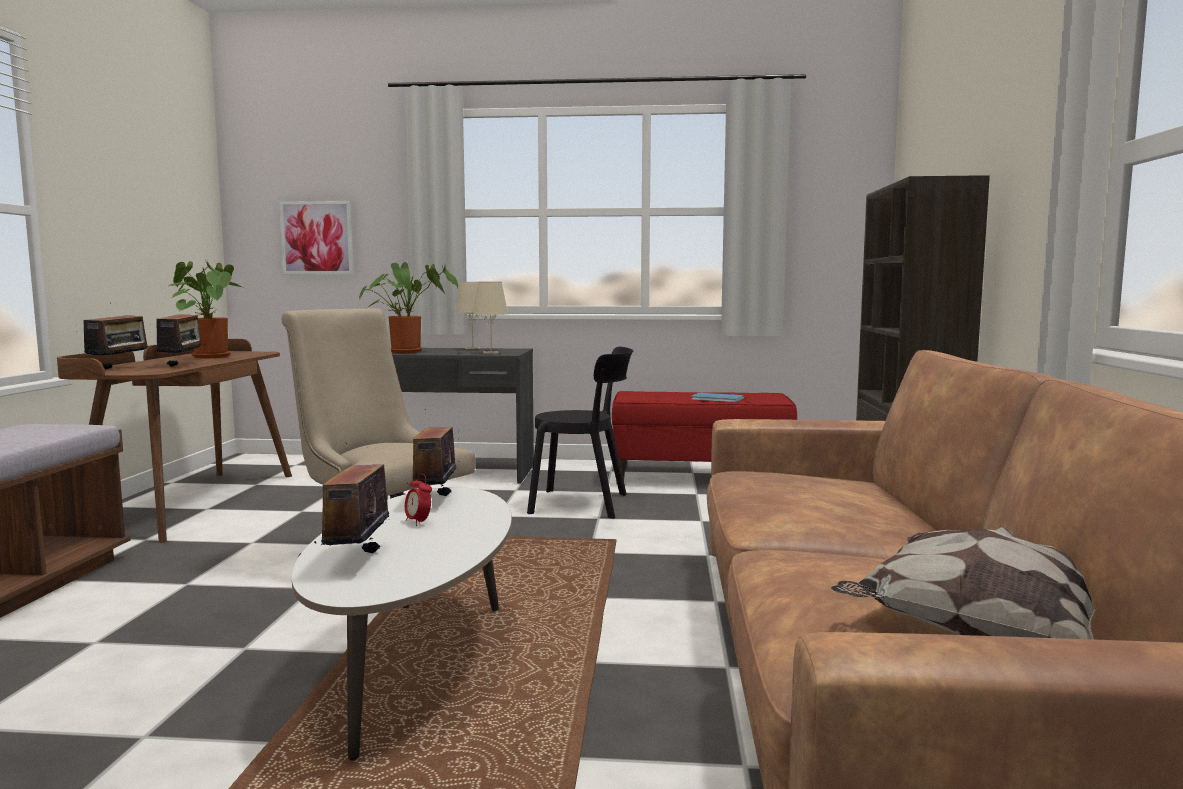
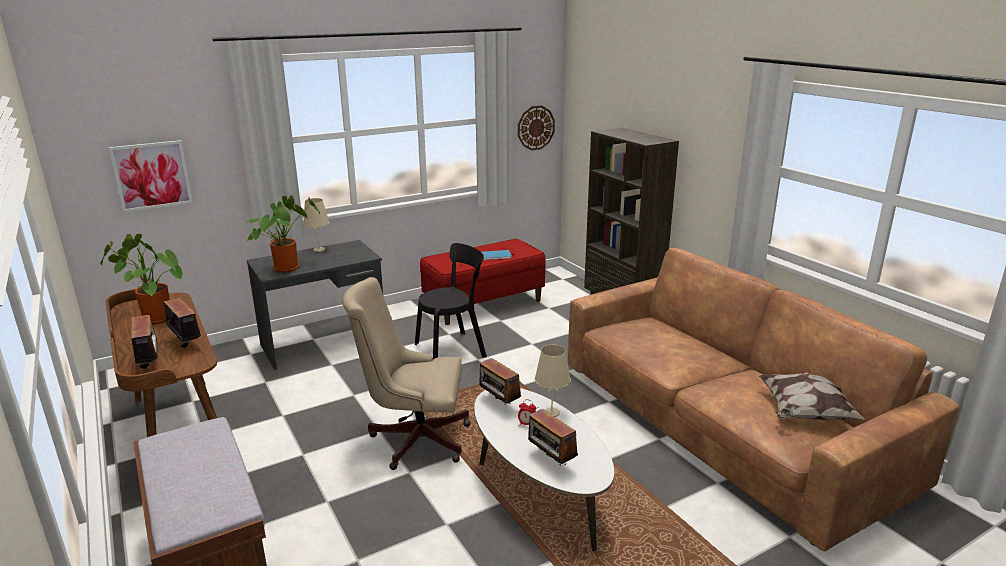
camera: 35 degrees left, 15 degrees up
(491, 353) = (353, 257): beige table lamp -> beige table lamp (551, 413)
(837, 231) = (535, 128): none -> wall clock

